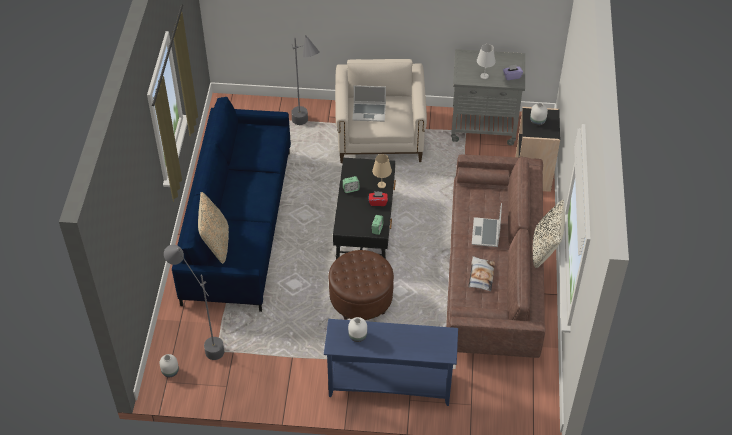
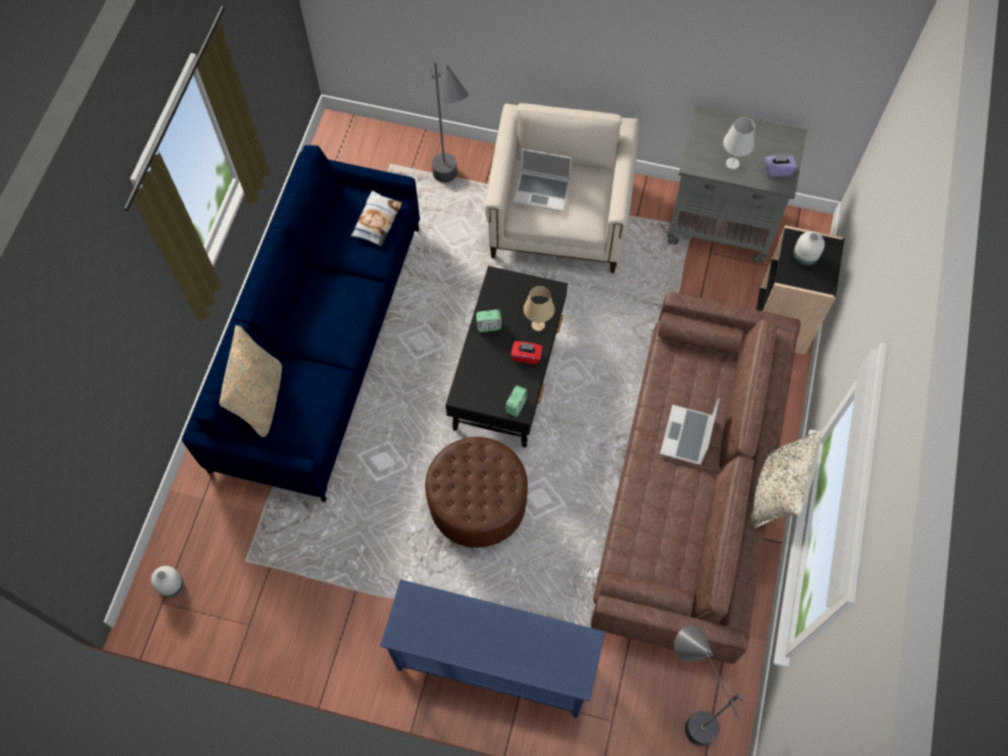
camera: 10 degrees right, 15 degrees up
(202, 343) = (228, 544): grey floor lamp -> grey floor lamp (681, 709)
(357, 335) = (440, 620): white vase -> none
(481, 276) = (664, 514): pillow -> pillow (376, 221)

